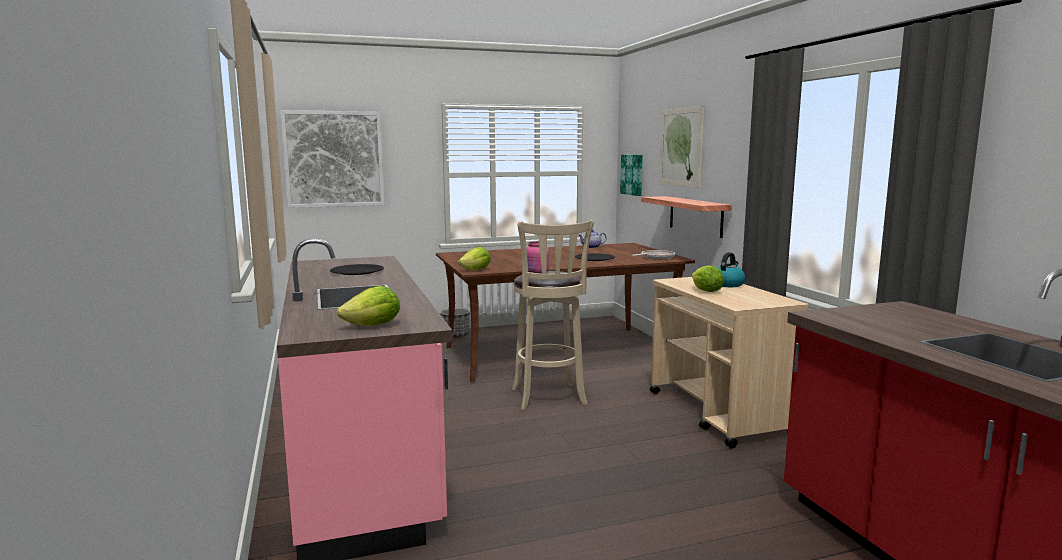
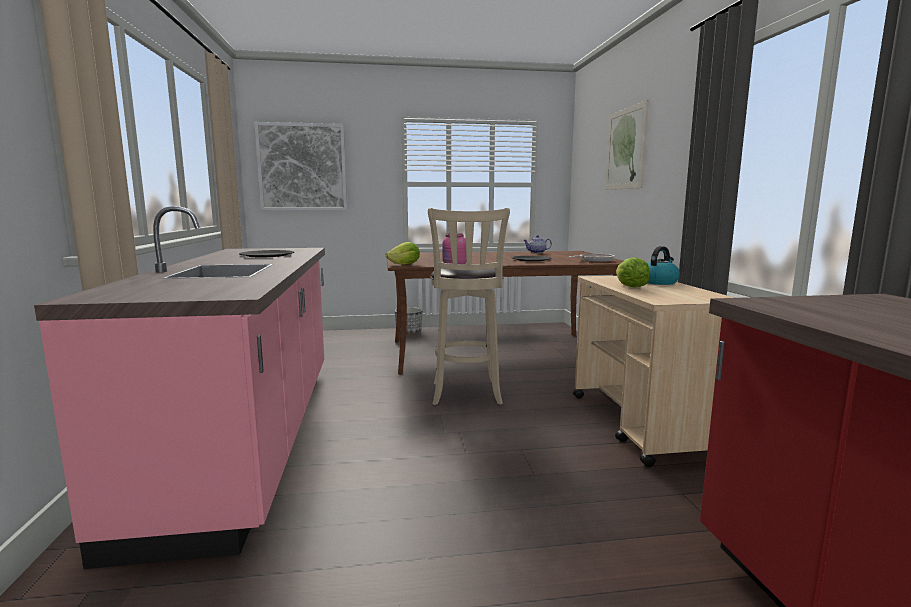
camera: 10 degrees right, 0 degrees up
(373, 326) = (179, 293): lettuce -> none
(633, 174) = (583, 184): picture -> none
(695, 216) = (637, 217): shelf -> none

